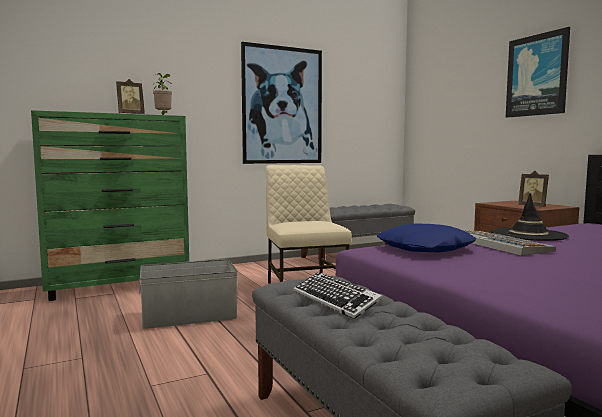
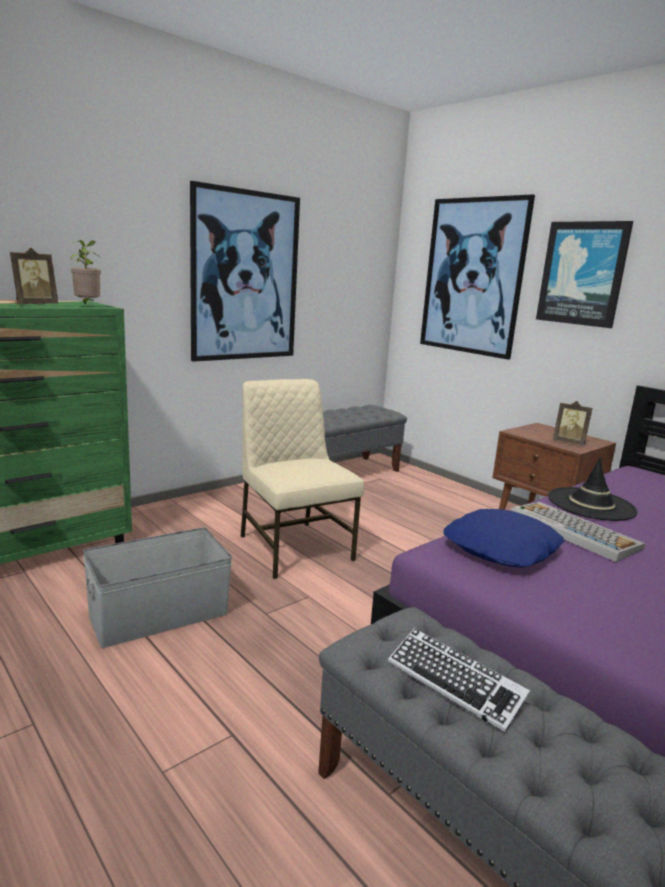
camera: 15 degrees left, 10 degrees up
(457, 95) = (473, 277): none -> picture

